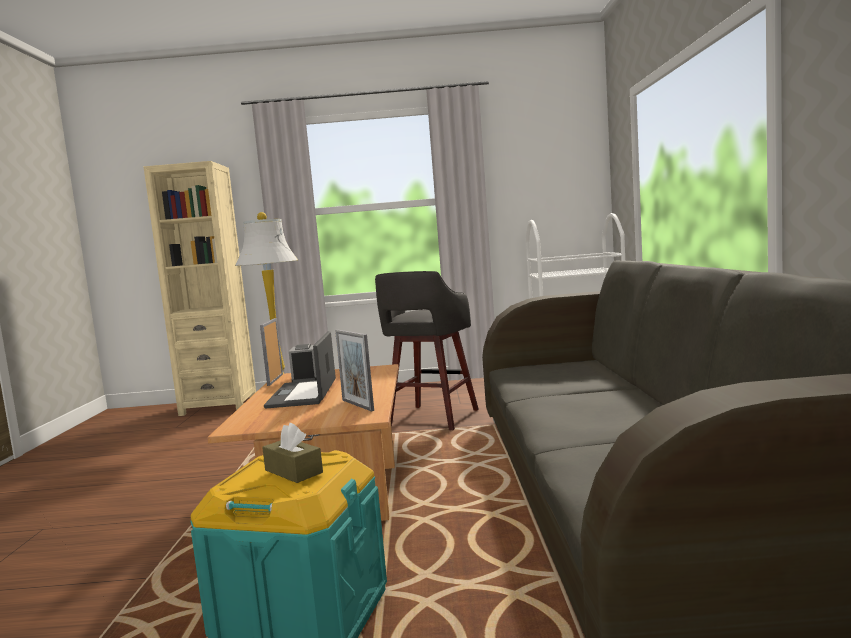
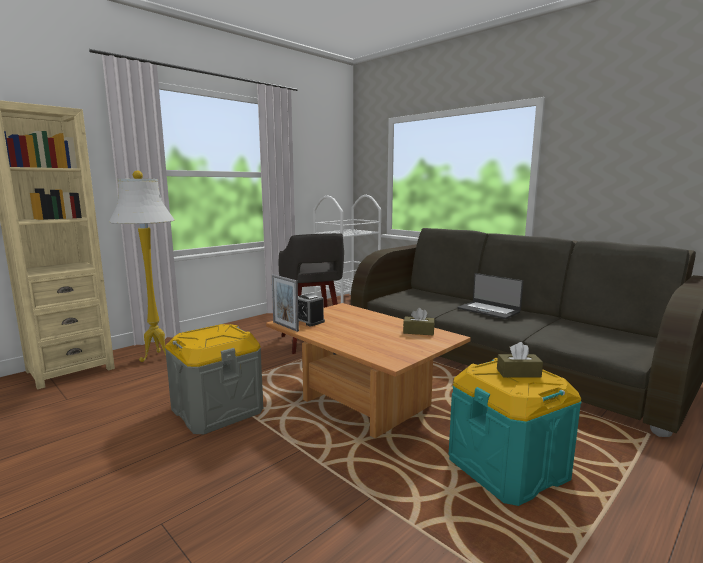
camera: 45 degrees left, 5 degrees up
(226, 462) = (217, 410): none -> grey storage box
(304, 394) = (353, 332): laptop -> laptop (489, 310)
(357, 405) = (418, 332): picture frame -> brown tissue box

